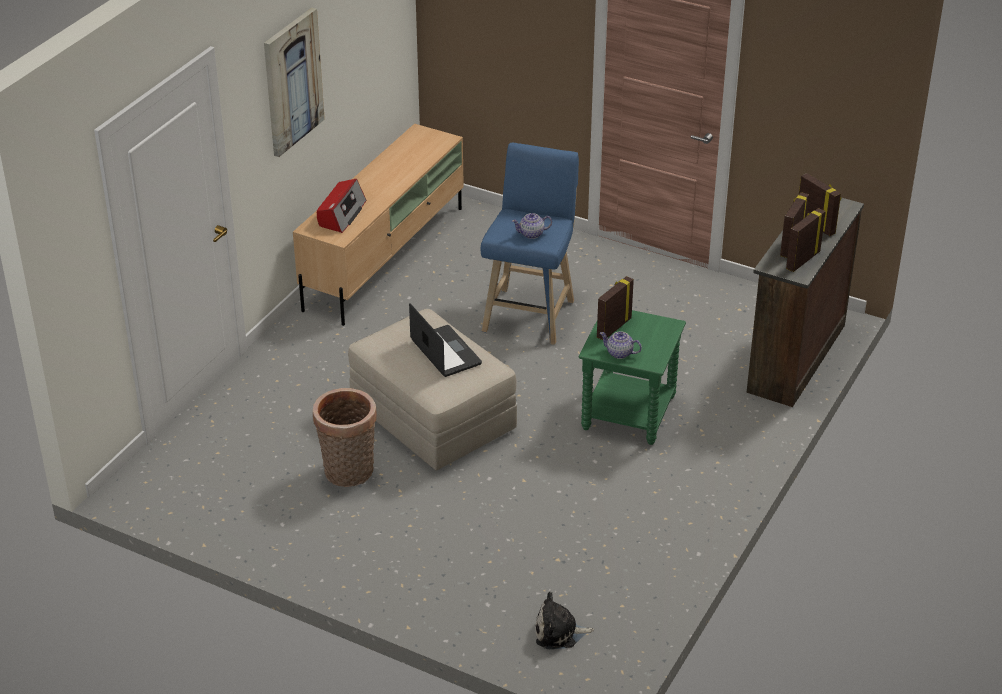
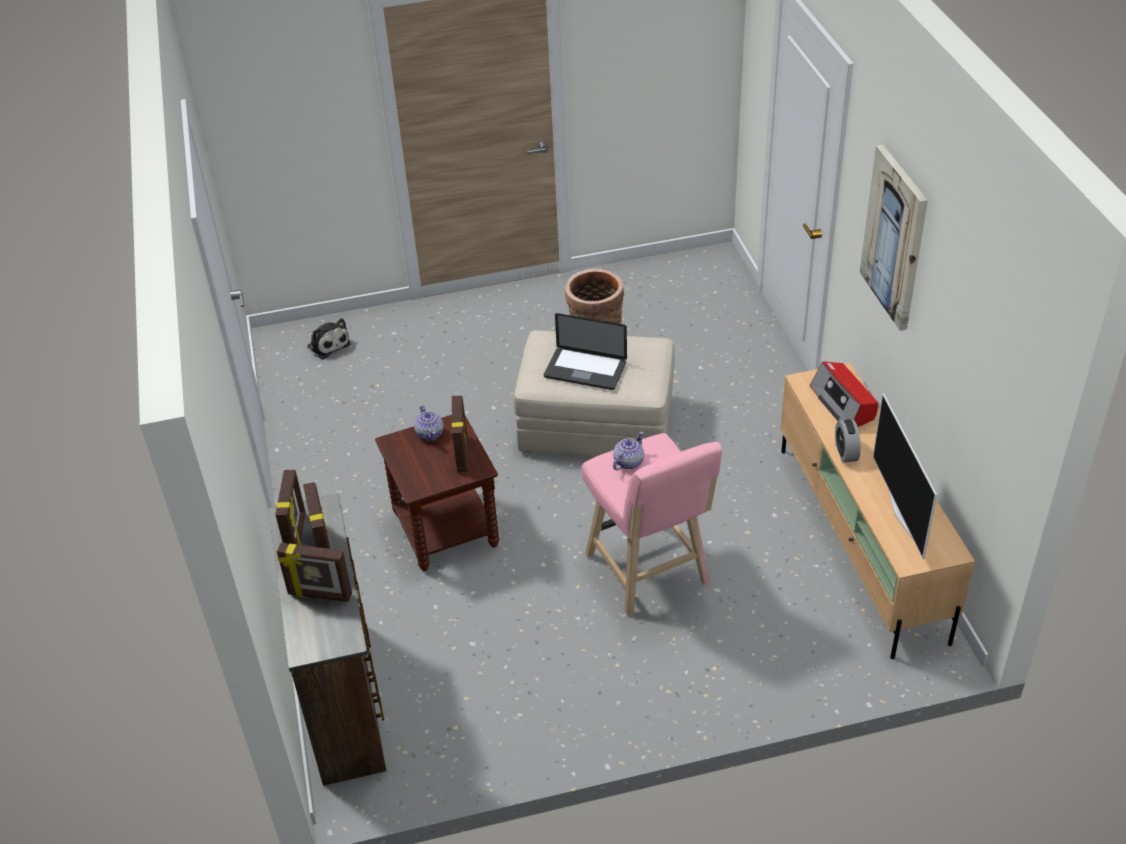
camera: 140 degrees right, 5 degrees up
(387, 193) = (846, 452): none -> alarm clock
(412, 155) = (902, 513): none -> television
(530, 313) = (650, 574): blue stool -> pink stool
(559, 633) = (327, 344): plush toy -> plush toy turned 90 degrees clockwise
(620, 353) = (430, 433): teapot -> teapot turned 90 degrees clockwise
(629, 413) = (444, 529): green side table -> brown side table

